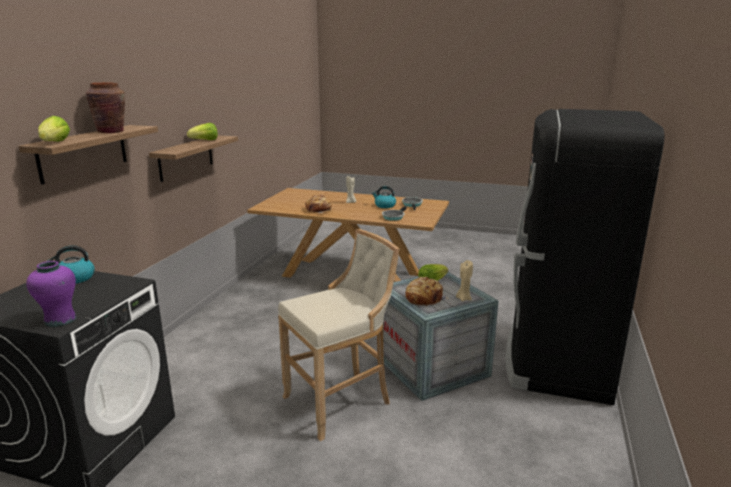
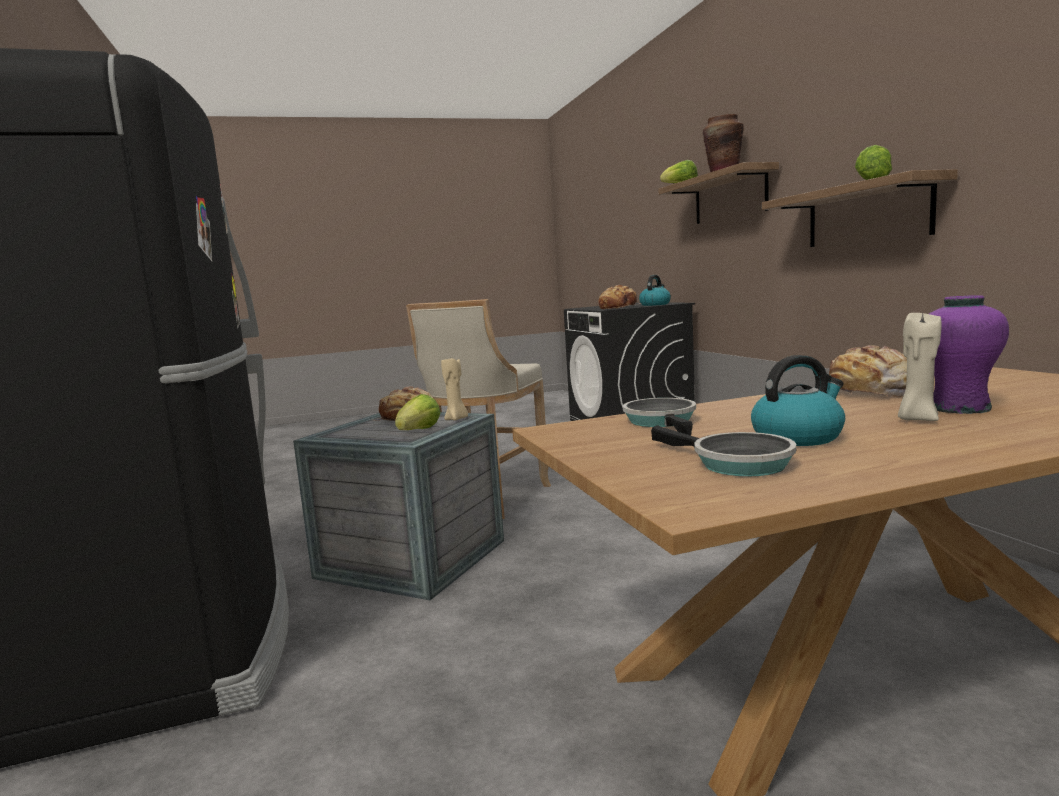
camera: 145 degrees right, 10 degrees down
(60, 320) = (585, 307): purple vase -> purple vase (959, 408)
(110, 285) = (618, 307): none -> bread
(463, 298) = (350, 430): beige candle -> beige candle (456, 419)

